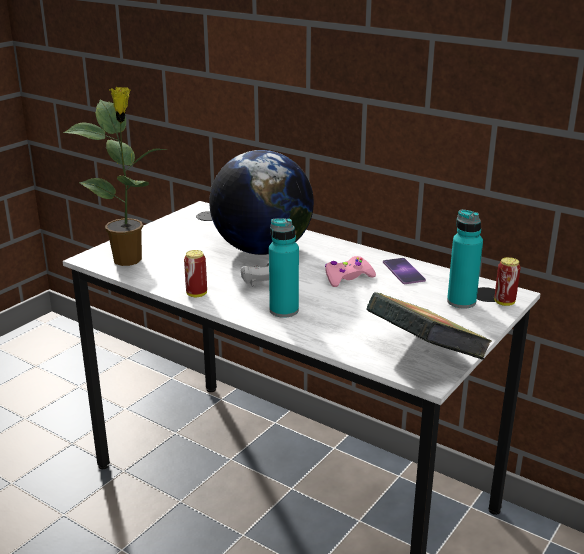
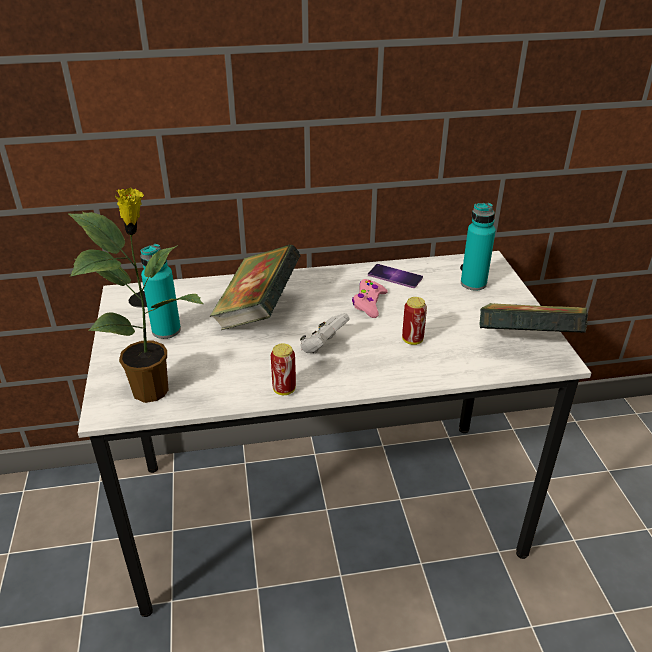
camera: 45 degrees left, 10 degrees up
(262, 250) = (258, 311): globe -> book
(284, 310) = (379, 362): turquoise bottle -> turquoise bottle (166, 330)
(504, 302) = (496, 270): can -> can (412, 340)

